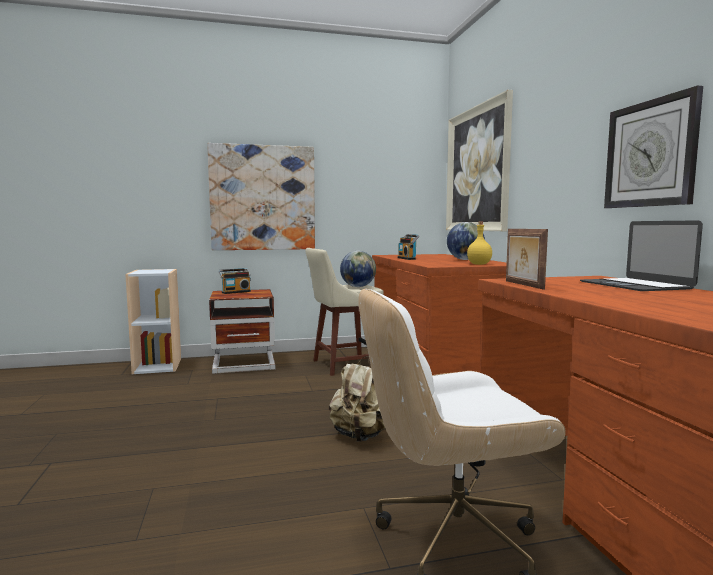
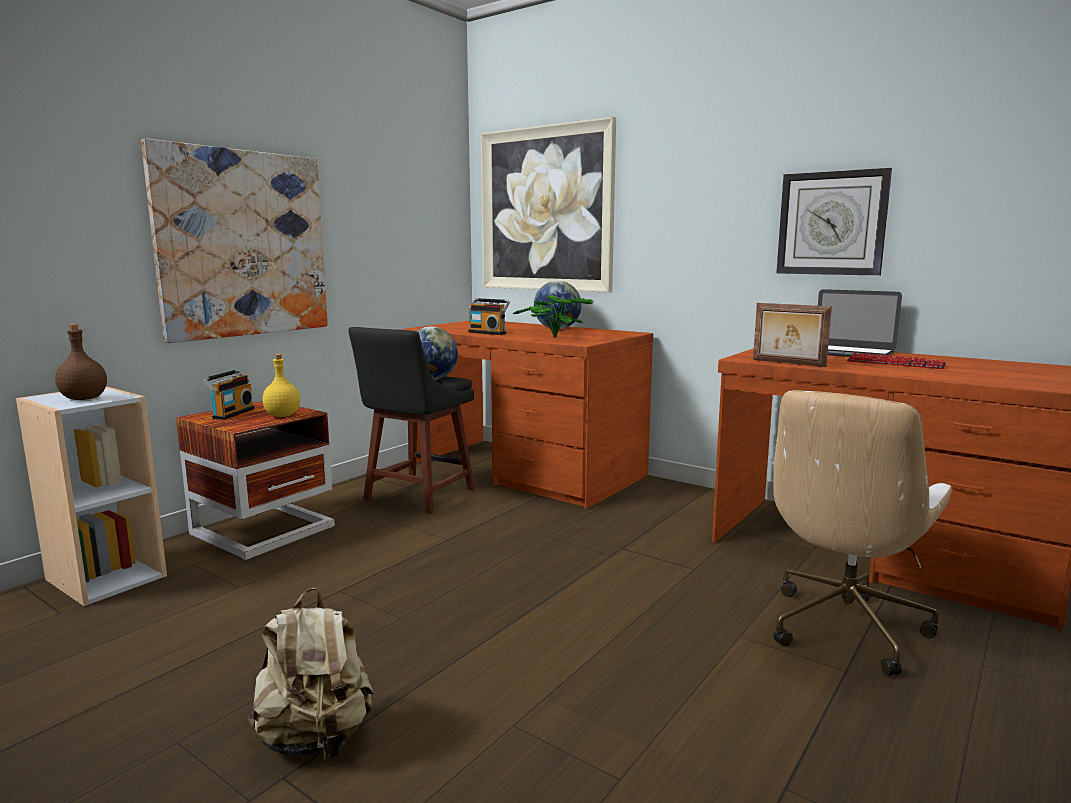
camera: 40 degrees left, 5 degrees up
(150, 271) = (84, 398): none -> brown bottle
(343, 365) = (416, 496): beige stool -> black stool
(360, 436) = (604, 572): beige backpack -> beige backpack (316, 739)
(432, 262) = (554, 338): none -> potted plant
(479, 264) = (610, 336): yellow bottle -> yellow bottle (282, 415)
(636, 294) = (895, 363): none -> keyboard

